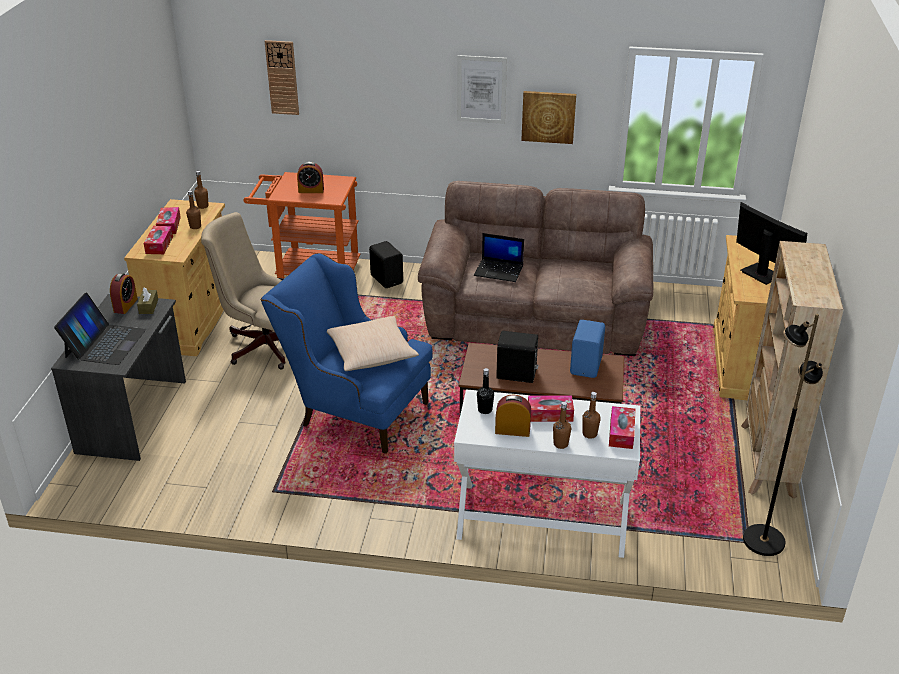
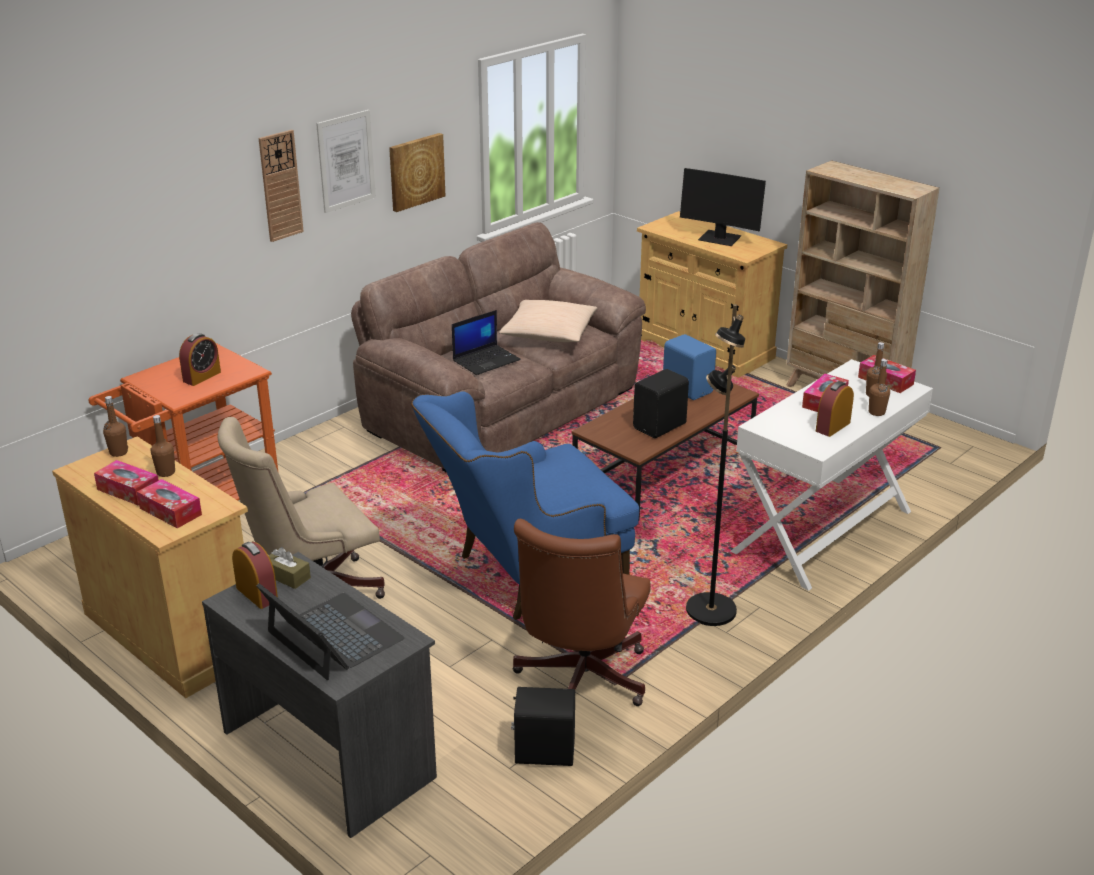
camera: 55 degrees left, 5 degrees down
(264, 476) = (578, 682): none -> brown office chair
(282, 77) = (99, 231): wall clock -> wall clock (280, 185)
(371, 353) = (552, 477): beige pillow -> beige pillow (549, 333)
(387, 279) = (301, 462): black speaker -> black speaker (543, 751)
(485, 410) = (785, 428): black bottle -> none
(761, 274) = (719, 239): monitor -> monitor turned 150 degrees counterclockwise
(762, 540) = (941, 441): black floor lamp -> black floor lamp (709, 610)

